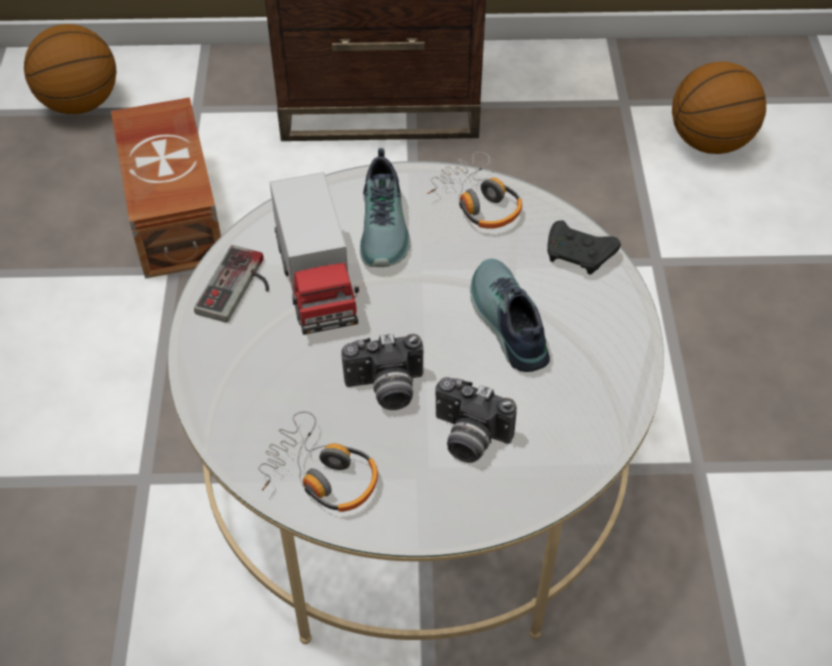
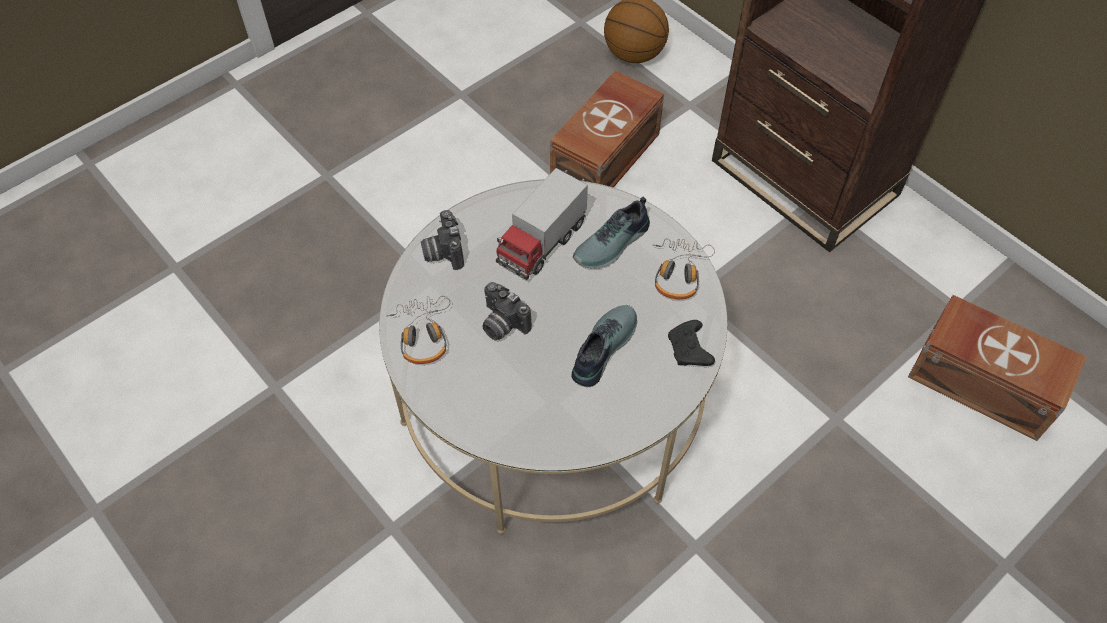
camera: 50 degrees right, 5 degrees up
(240, 288) = (505, 214): game controller -> none
(468, 438) = (505, 383): camera -> camera (442, 252)
(709, 142) = (981, 381): basketball -> brown storage box

